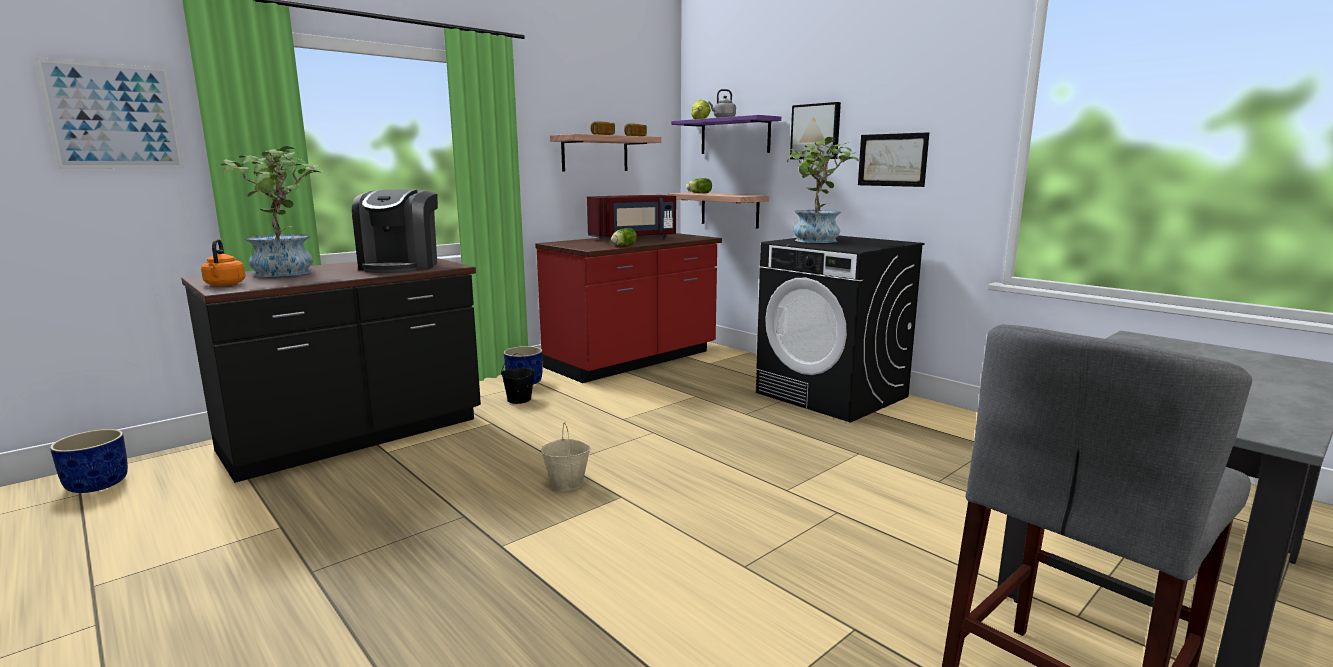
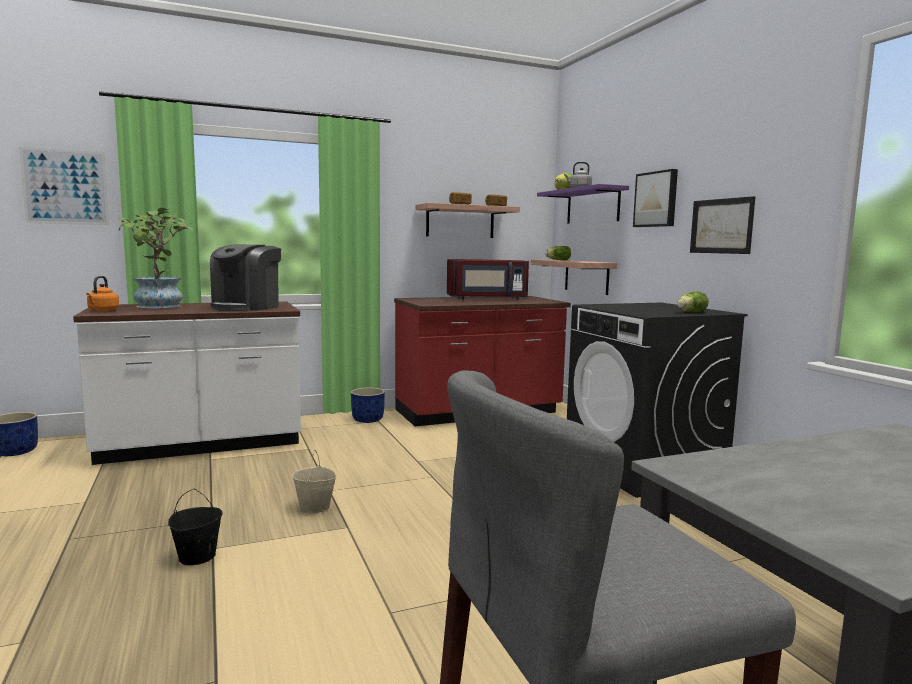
camera: 20 degrees right, 5 degrees down
(355, 437) = (201, 444): black counter -> white counter
(519, 400) = (349, 433): black bucket -> black bucket (197, 557)
(622, 246) = (460, 303): lettuce -> lettuce (690, 312)
(816, 241) = (629, 306): potted plant -> none

